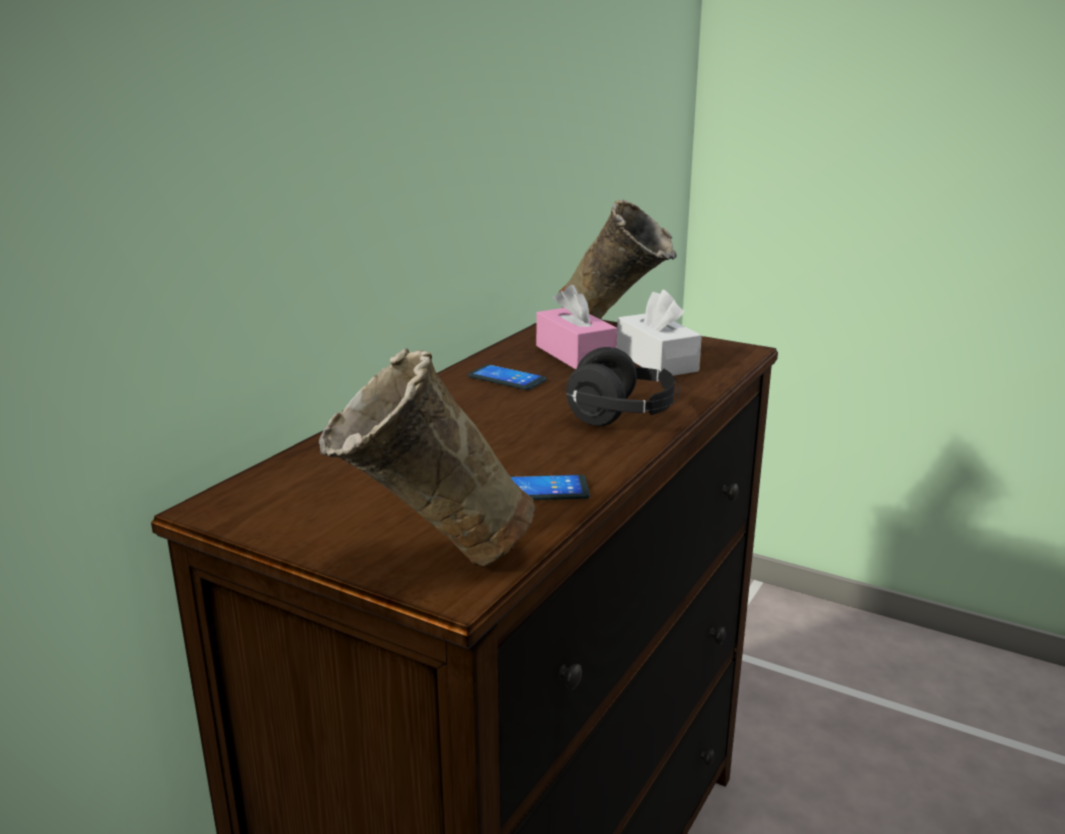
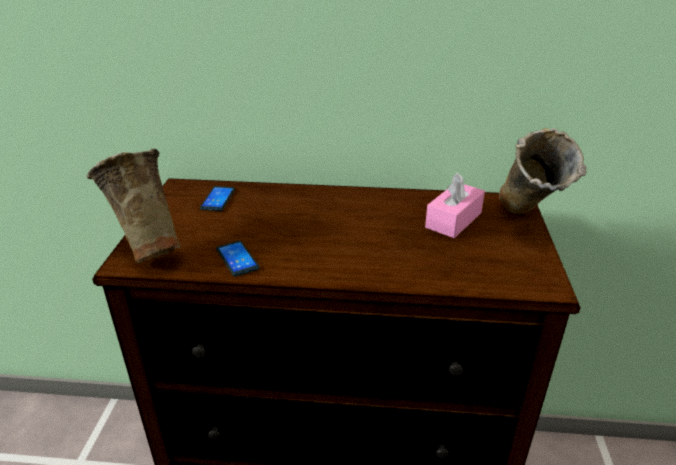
camera: 65 degrees right, 10 degrees up
(507, 378) = (386, 209): phone -> phone (218, 199)
(623, 417) = (360, 262): black headphones -> none
(656, 361) = (476, 253): white tissue box -> none

